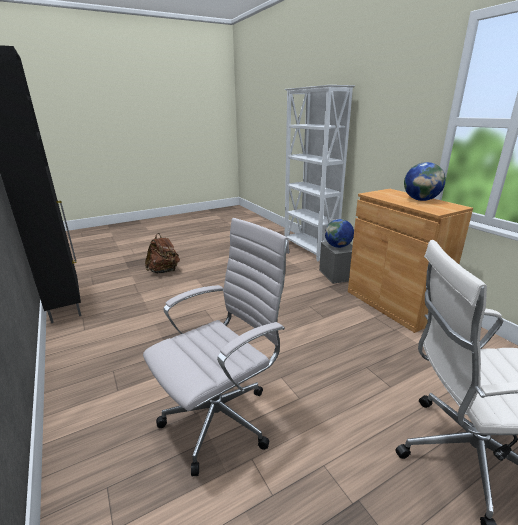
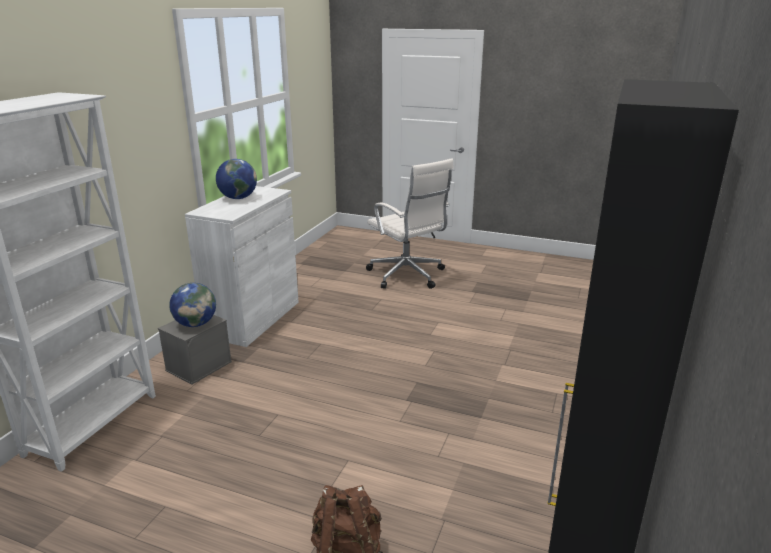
camera: 130 degrees left, 0 degrees up
(222, 418) = (496, 339): white office chair -> none
(393, 304) = (253, 319): brown cabinet -> white cabinet

